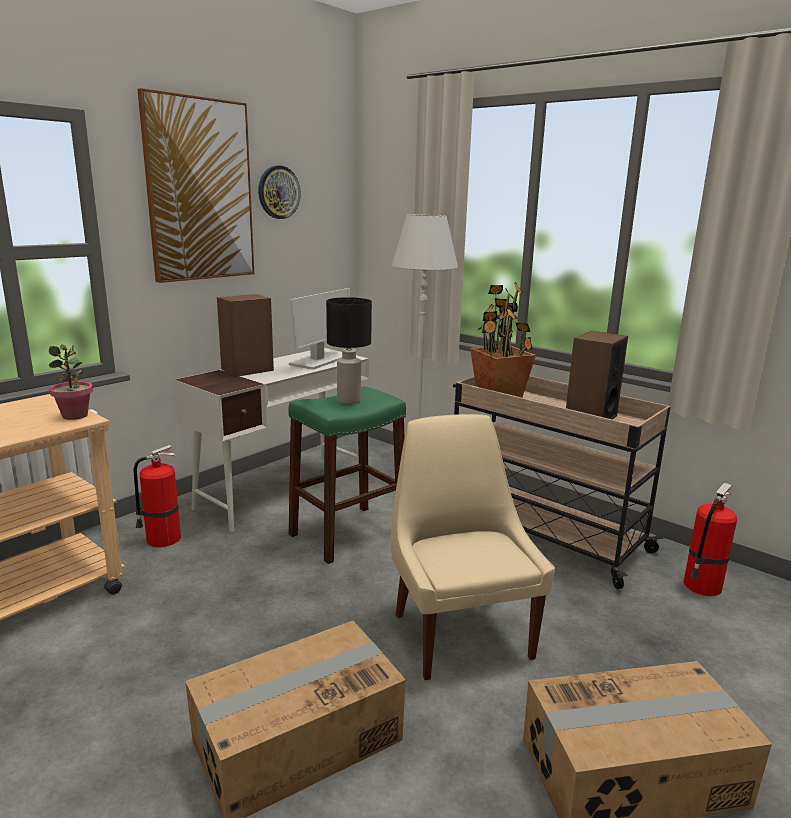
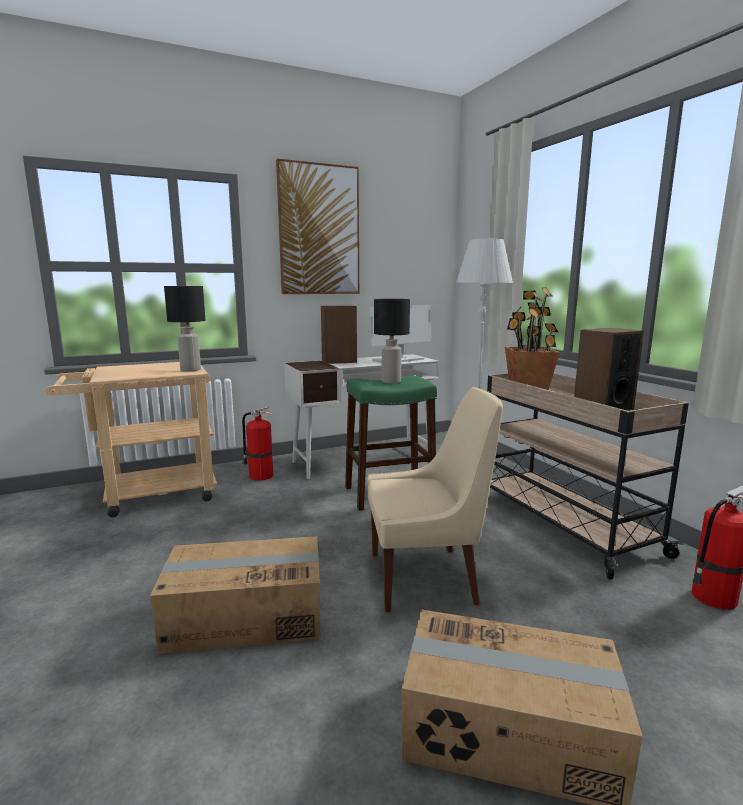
camera: 25 degrees right, 5 degrees down
(75, 416) = (191, 370): potted plant -> black table lamp
(278, 192) = (384, 233): wall clock -> none
(459, 632) = (427, 577): beige chair -> beige chair turned 75 degrees clockwise

